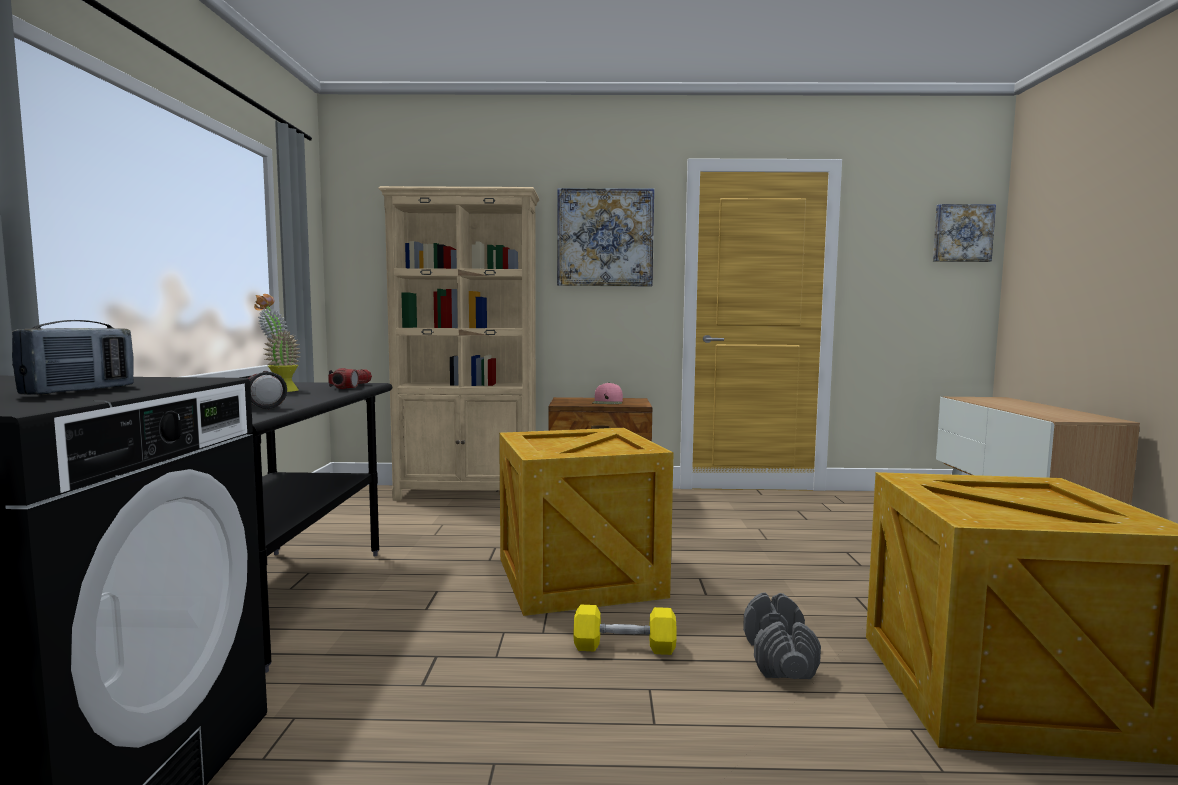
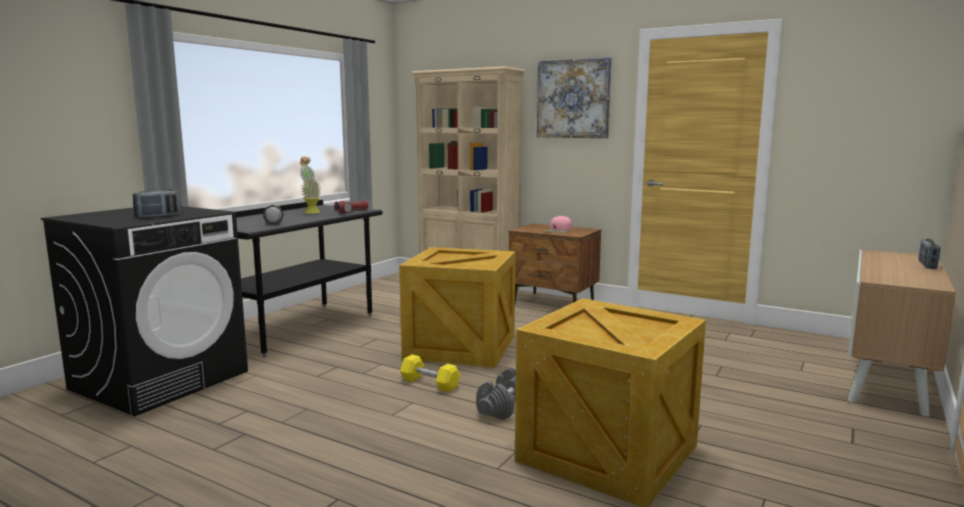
camera: 30 degrees right, 5 degrees up
(962, 233) = (913, 85): picture -> none
(1035, 404) = (927, 265): none -> radio

